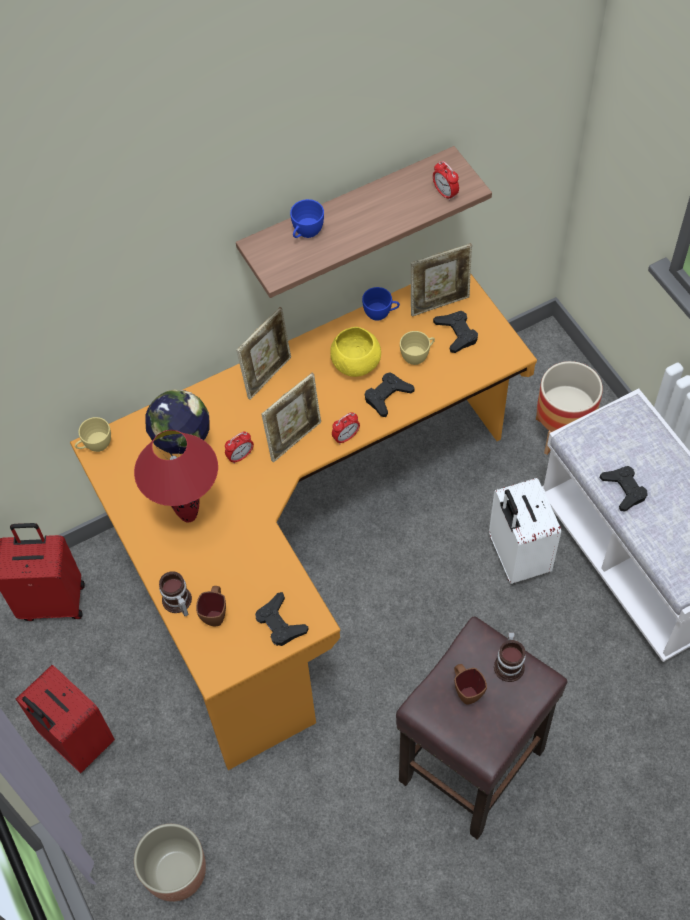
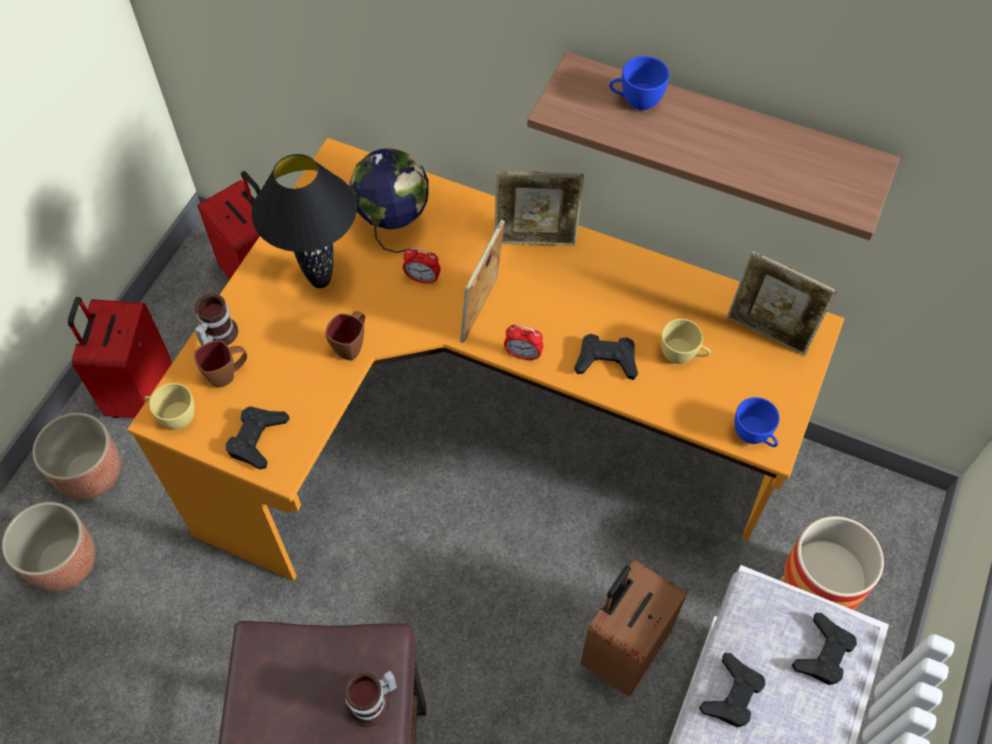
camera: 50 degrees right, 0 degrees up
(95, 446) = (338, 158): yellow cup -> yellow cup (174, 417)
(117, 814) = (91, 474): none -> planter
(189, 516) = (320, 282): red table lamp -> black table lamp
(295, 439) = (482, 311): picture frame -> picture frame turned 105 degrees clockwise
(355, 364) = (619, 305): yellow bowl -> none
(381, 314) = (702, 288): blue cup -> blue cup (754, 436)
(445, 193) = (822, 189): alarm clock -> none
(456, 333) = (746, 374): black game controller -> black game controller (823, 653)
(466, 690) = (308, 677): brown mug -> brown mug (352, 346)
(516, 557) = (622, 650): white suitcase -> brown suitcase

